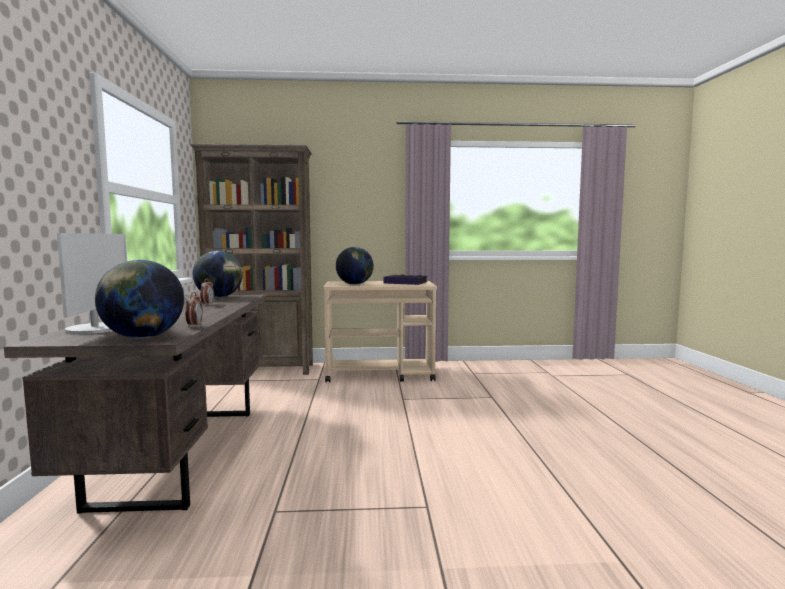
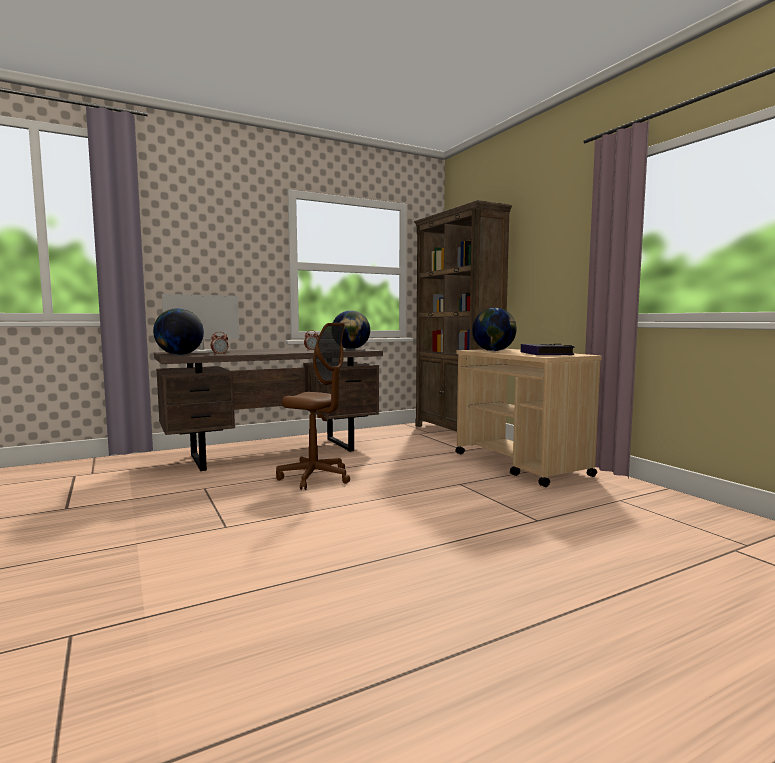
camera: 65 degrees right, 0 degrees up
(319, 444) = (315, 478): none -> brown office chair

